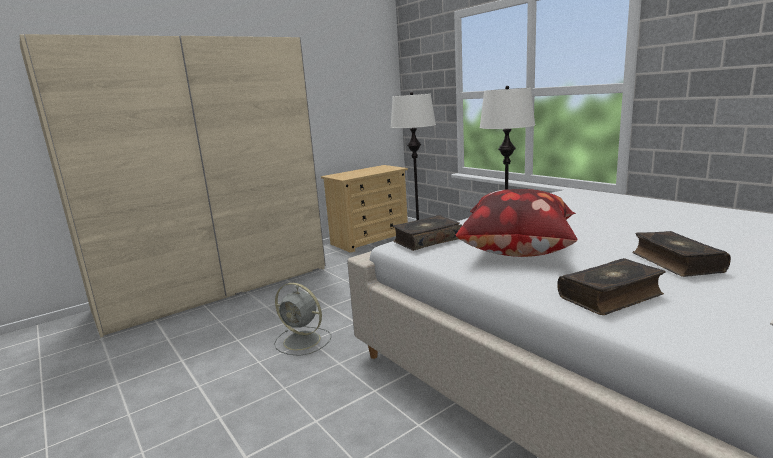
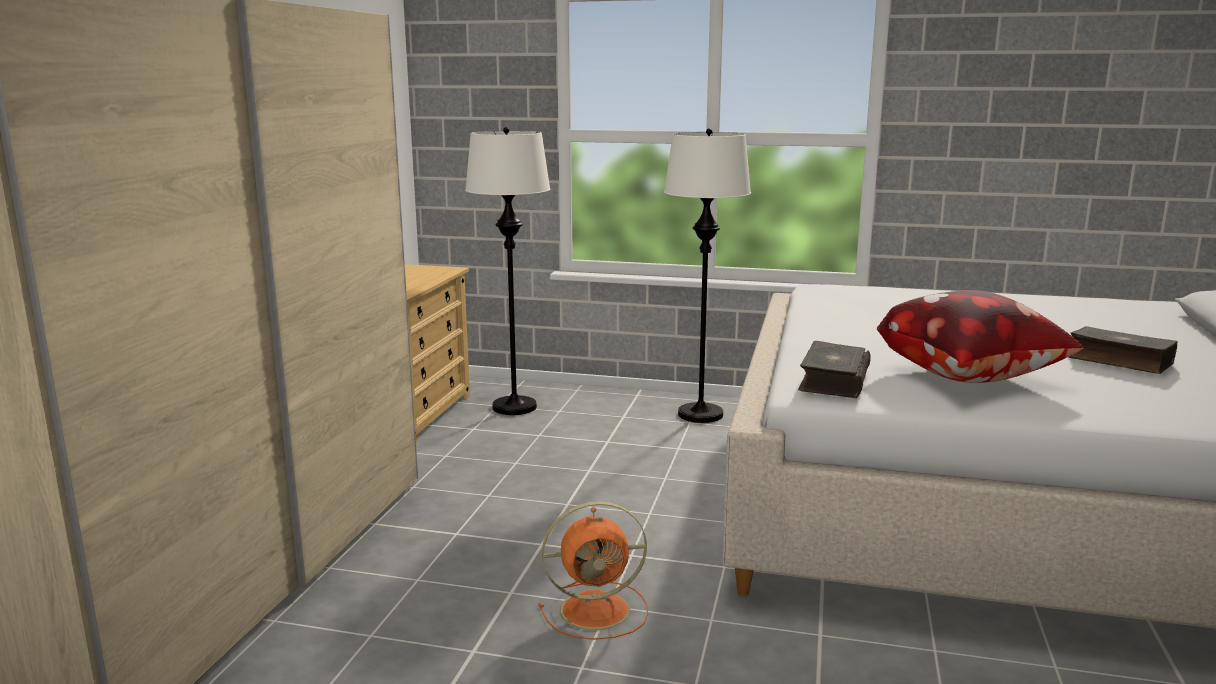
camera: 40 degrees left, 0 degrees up
(303, 341) = (598, 610): grey fan -> orange fan
(611, 296) = (1155, 405): book -> none

